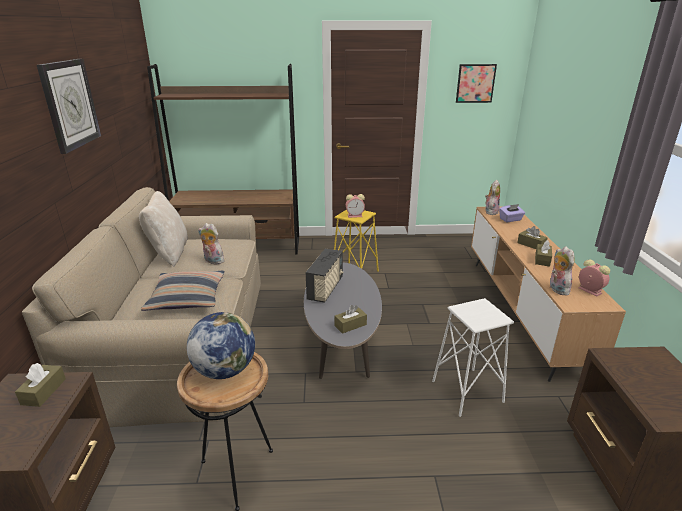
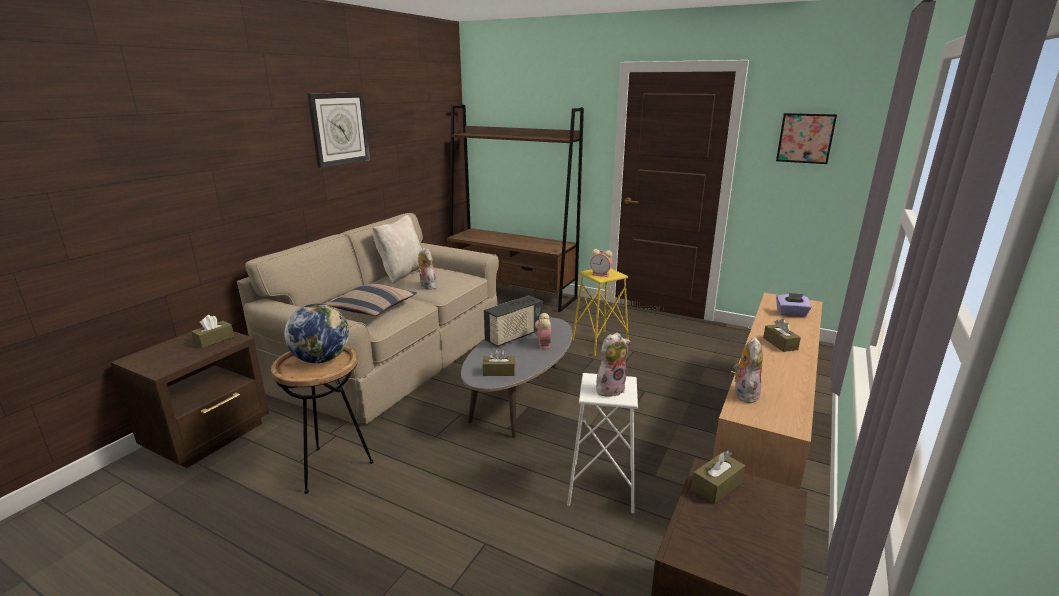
camera: 30 degrees right, 5 degrees down
(490, 212) = (775, 301): plush toy -> plush toy (610, 388)
(542, 260) = (771, 361): brown tissue box -> brown tissue box (716, 486)
(589, 290) = (789, 407): alarm clock -> alarm clock (543, 344)

